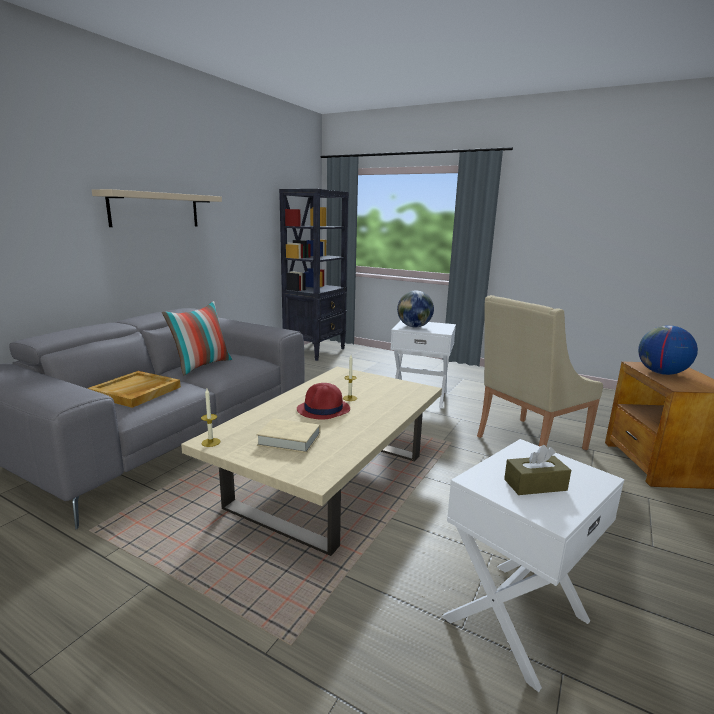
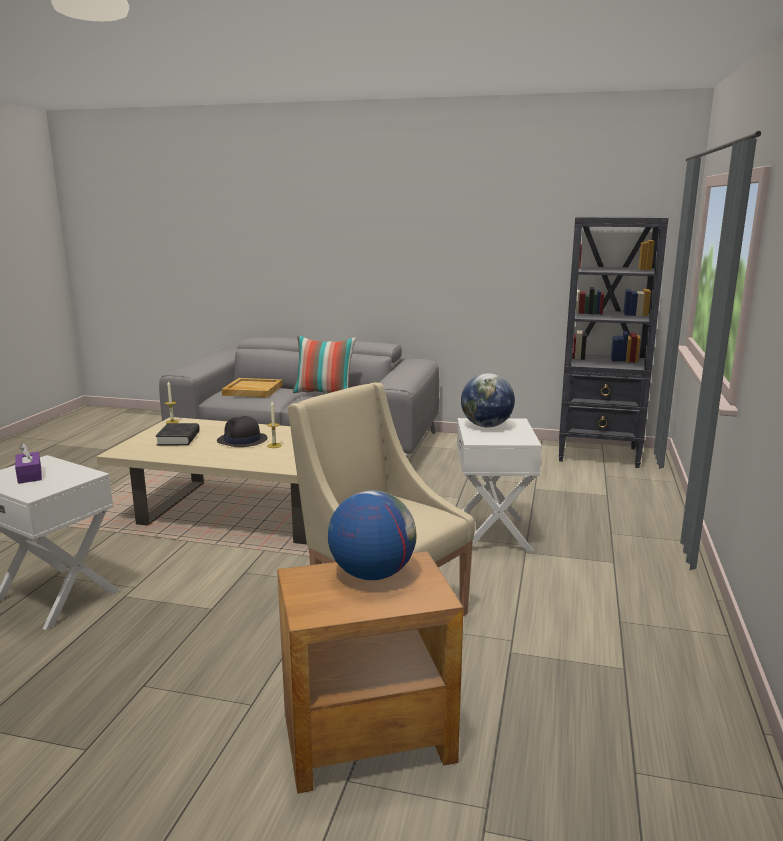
camera: 75 degrees right, 0 degrees up
(155, 210) = (382, 245): beige shelf -> none
(289, 440) = (178, 438): beige book -> black book
(324, 409) = (242, 440): red hat -> black hat
(535, 485) = (29, 475): brown tissue box -> purple tissue box

